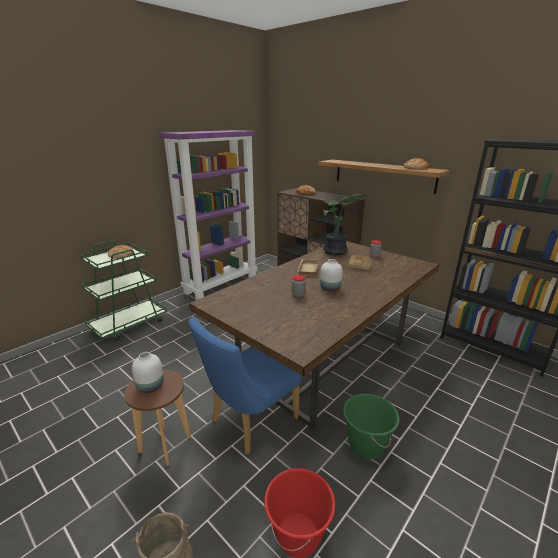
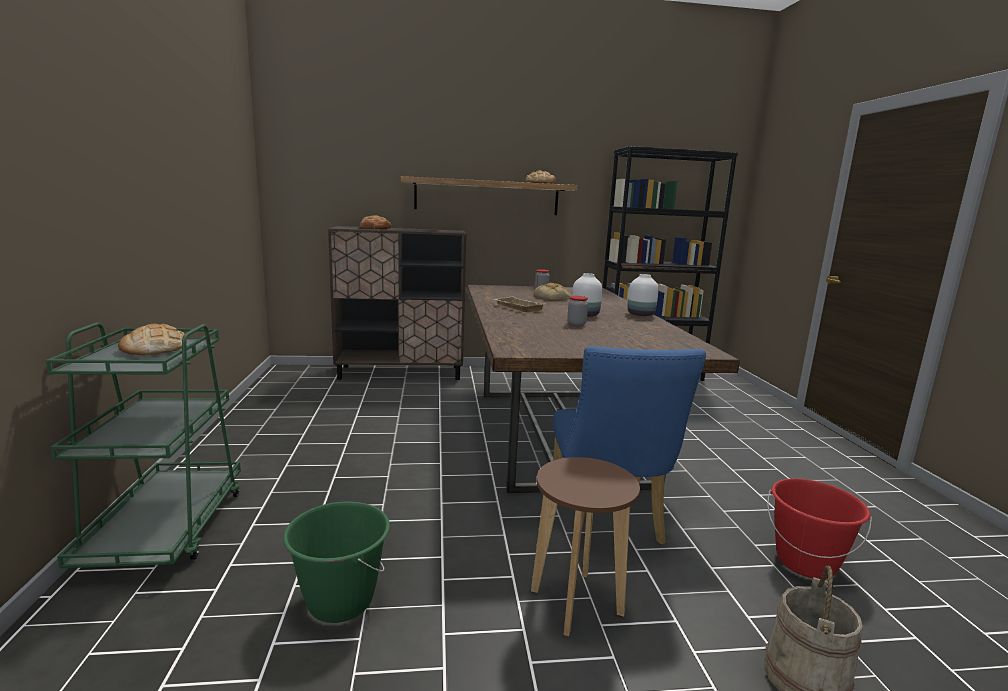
camera: 50 degrees left, 10 degrees down
(151, 386) = (581, 481): white vase -> white vase (641, 314)
(221, 284) = (254, 413): purple bookcase -> none
(335, 252) = (499, 293): potted plant -> none
(365, 445) = (713, 476): green bucket -> green bucket (340, 601)

